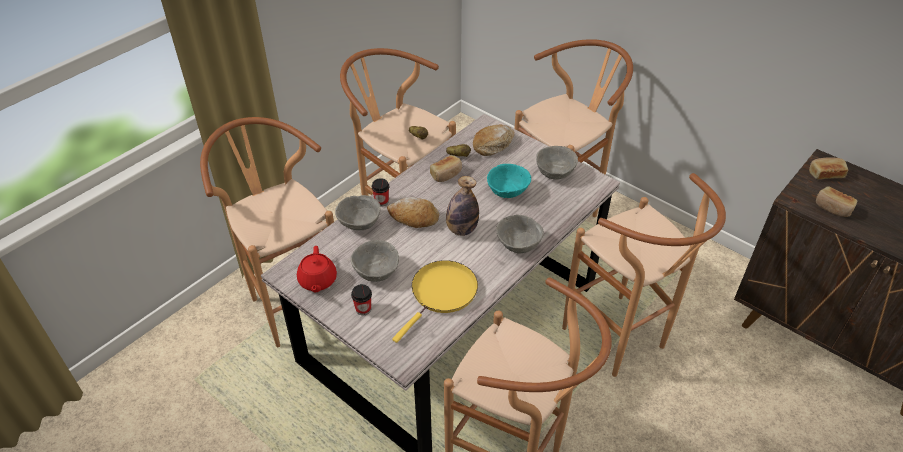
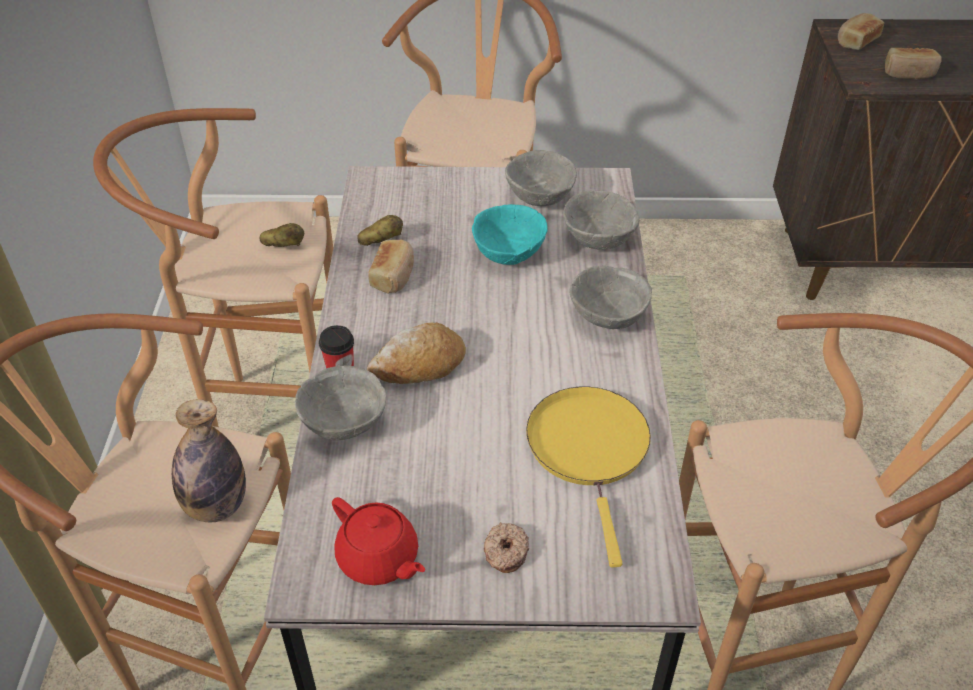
camera: 40 degrees left, 0 degrees up
(363, 309) = (505, 552): cup -> donut
(376, 272) = (457, 480): grey bowl -> grey bowl (598, 239)
(461, 229) = (508, 341): bottle -> bottle (216, 506)
(493, 144) = (413, 201): bread -> none
(621, 343) = (714, 400): brown stool -> none

